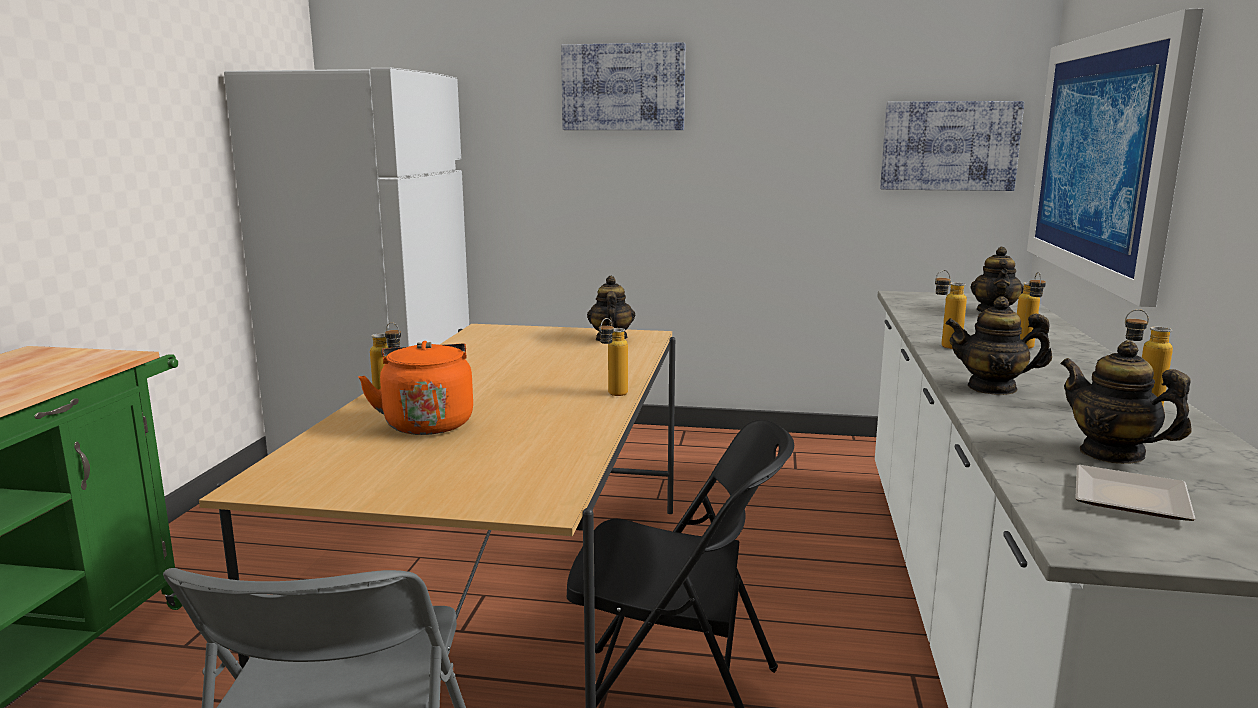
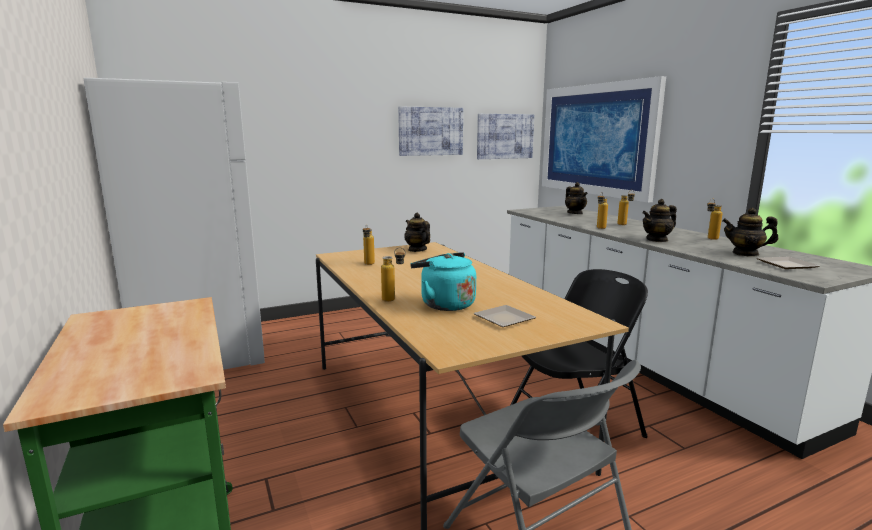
camera: 35 degrees left, 0 degrees up
(427, 423) = (444, 304): orange kettle -> turquoise kettle
(436, 462) = (502, 319): none -> plate
(612, 395) = (493, 274): bottle -> bottle (368, 264)
(623, 87) = (341, 101): picture -> picture (430, 131)

